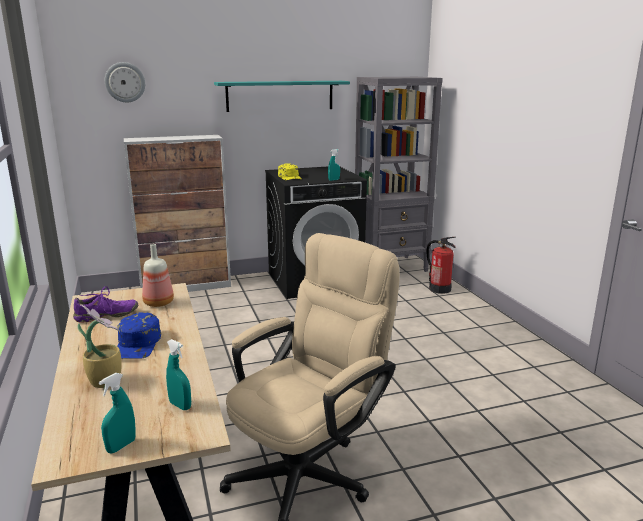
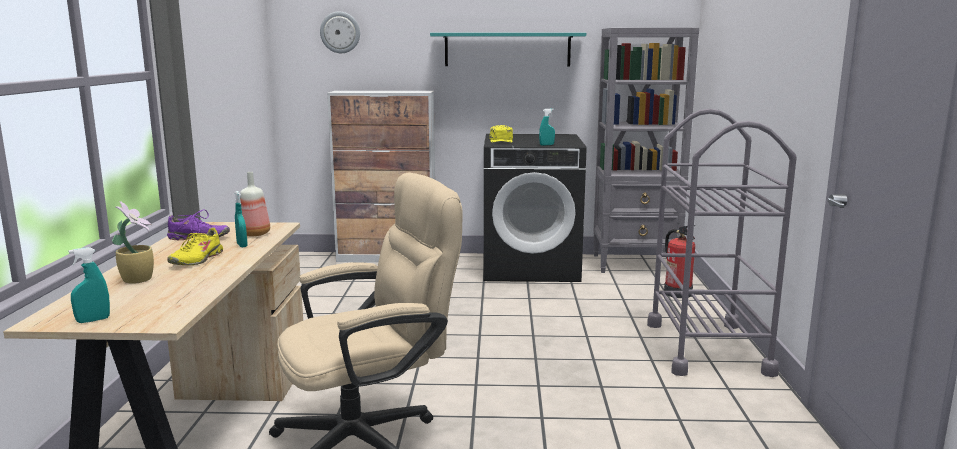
camera: 20 degrees right, 5 degrees down
(138, 344) = (196, 260): blue cap -> yellow shoe
(180, 405) = (172, 303): turquoise spray bottle -> turquoise spray bottle (242, 245)
(495, 334) = (707, 348): none -> grey cart

